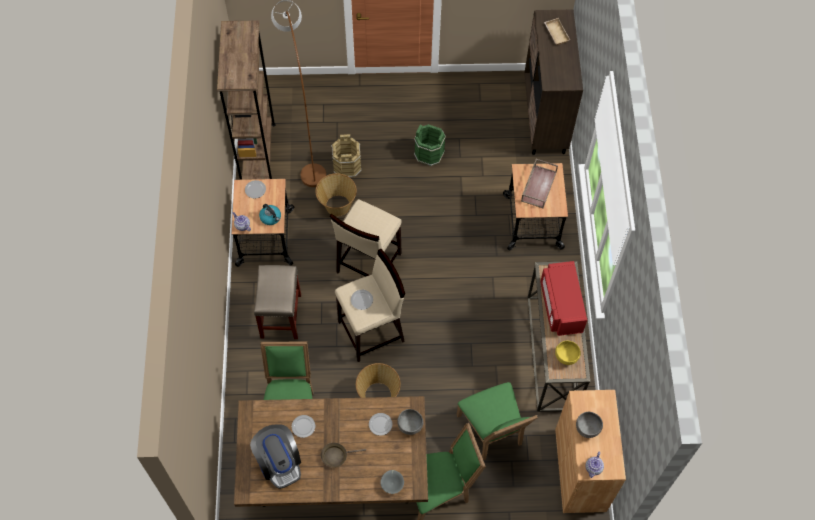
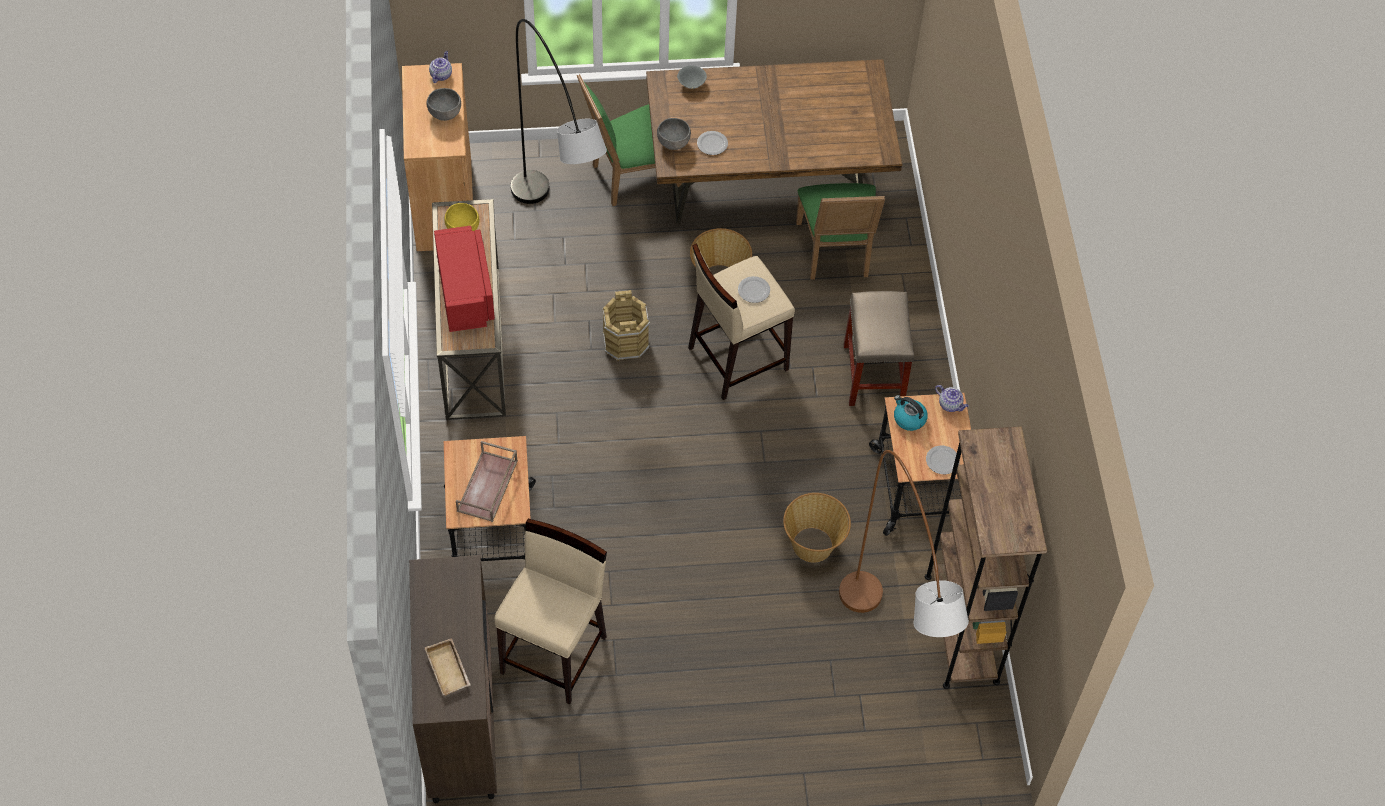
camera: 175 degrees right, 5 degrees down
(279, 462) = (836, 101): coffee machine -> none
(303, 427) = (812, 138): plate -> none
(336, 455) = (764, 110): brown frying pan -> none
(347, 166) = (806, 613): brown bucket -> brown bucket (626, 342)
(368, 263) = (753, 455): beige stool -> beige stool (555, 654)
(429, 153) = (667, 643): green bucket -> none
(492, 432) = (560, 241): green chair -> grey floor lamp

